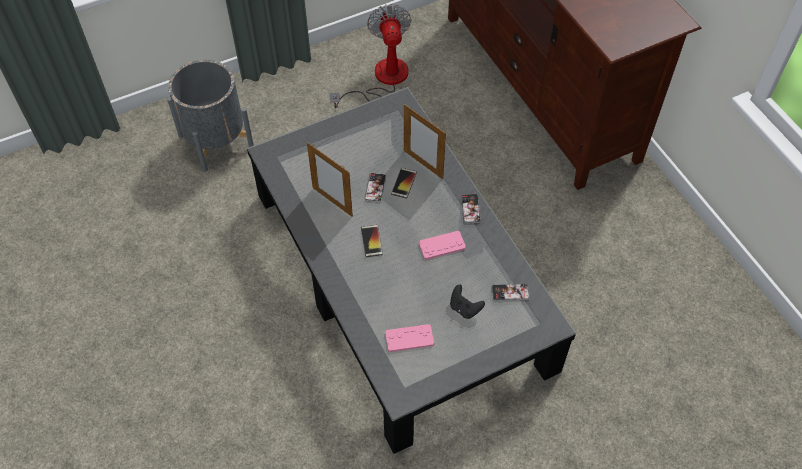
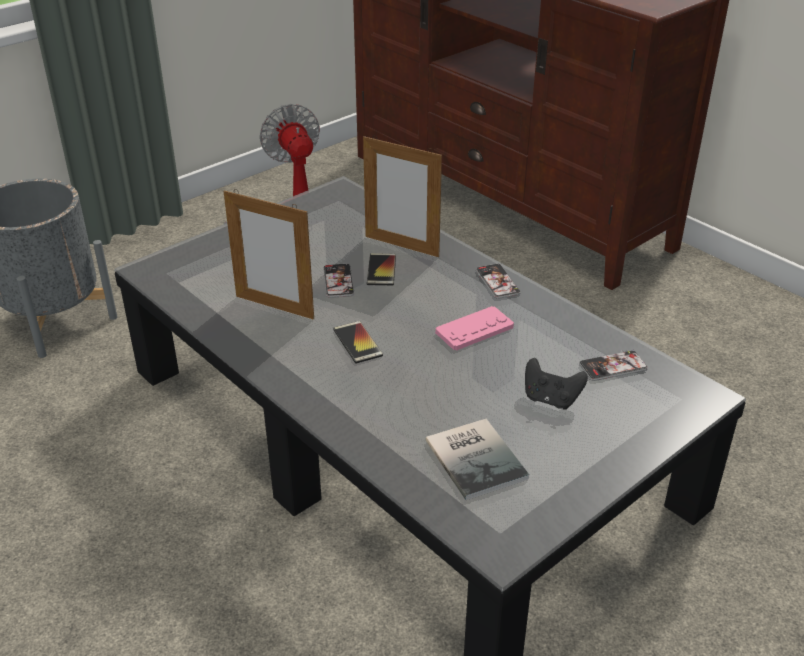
camera: 15 degrees left, 20 degrees down
(409, 338) = (477, 457): pink game controller -> book

